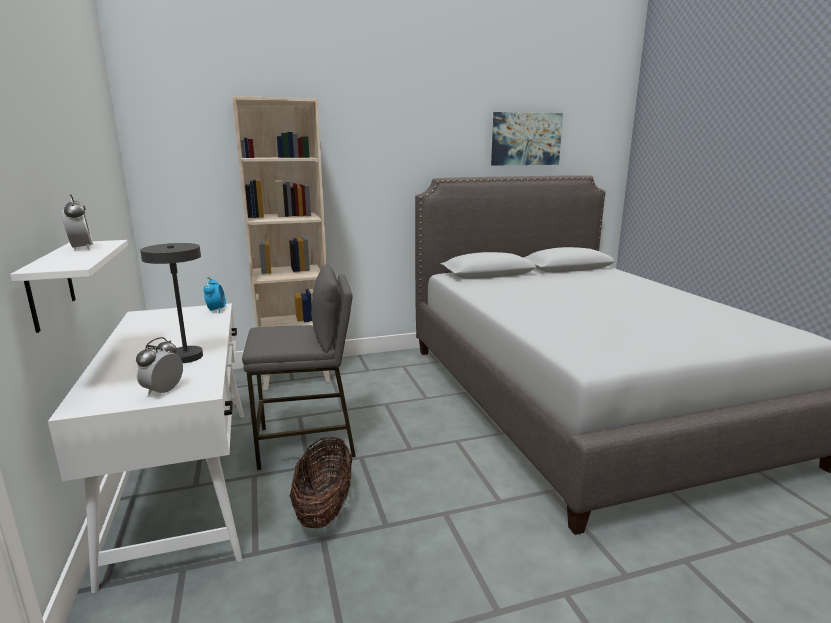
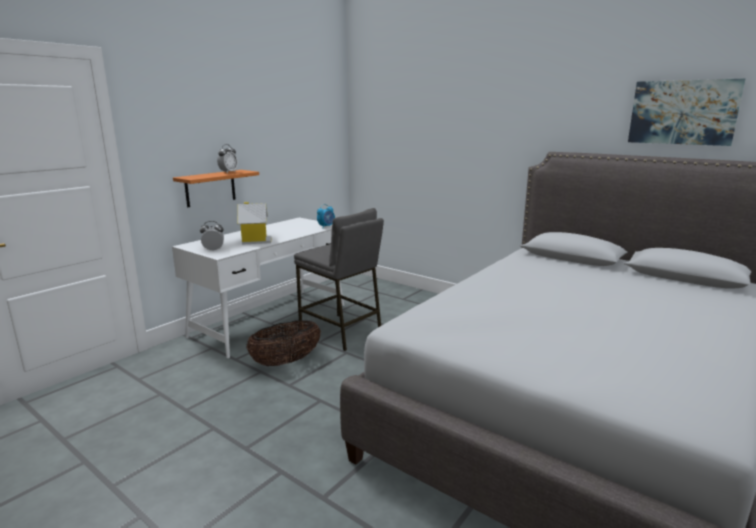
camera: 55 degrees right, 0 degrees up
(50, 285) = (210, 188): white shelf -> orange shelf
(181, 356) = (255, 240): grey table lamp -> toy house
(295, 374) = (411, 297): beige bookcase -> none

